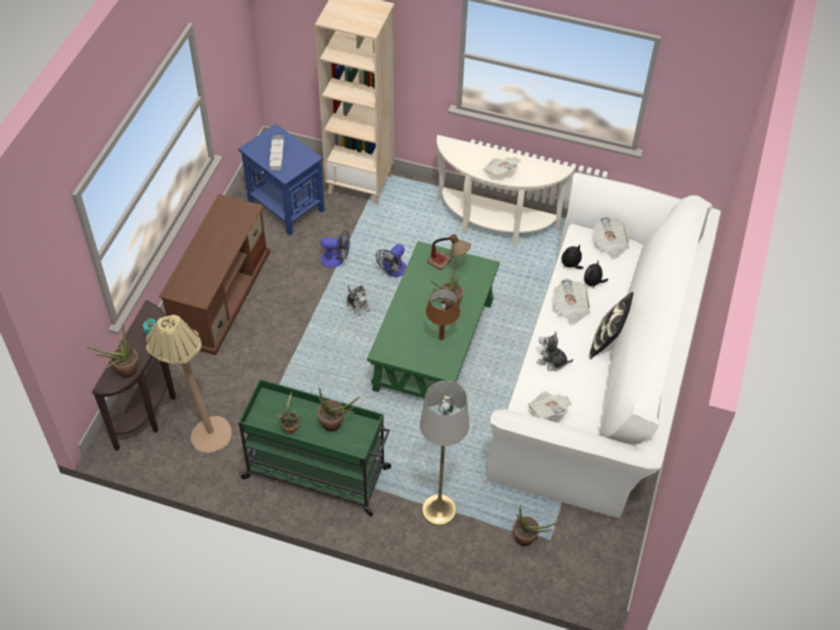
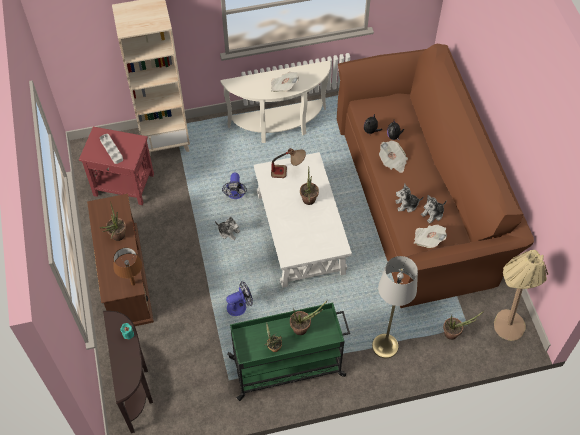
camera: 30 degrees left, 5 degrees up
(124, 372) = (129, 374): potted plant -> potted plant (117, 237)
(201, 433) = (186, 385): beige floor lamp -> beige floor lamp (502, 328)
(285, 207) = (123, 185): blue side table -> red side table
(336, 260) = (189, 206): fan -> fan (240, 306)
(434, 346) = (301, 234): green coffee table -> white coffee table
(441, 338) = (320, 226): brown table lamp -> brown table lamp (133, 283)
(575, 386) = (433, 214): none -> plush toy
(599, 375) = (420, 197): white sofa -> brown sofa
(607, 341) = (430, 172): pillow -> none
(610, 244) = (385, 104): newspaper -> none

